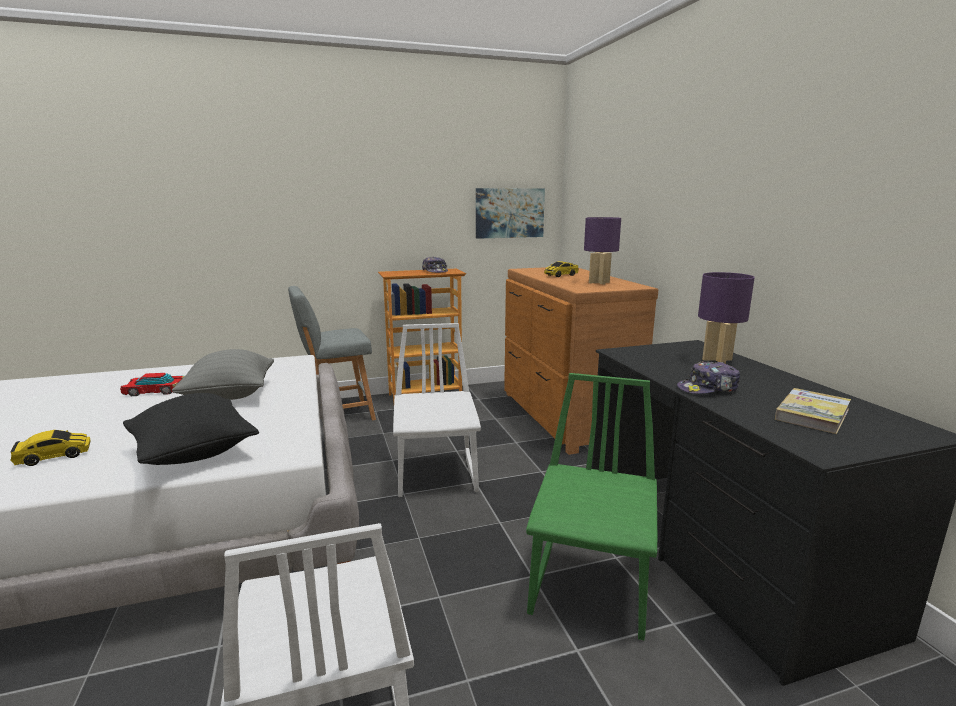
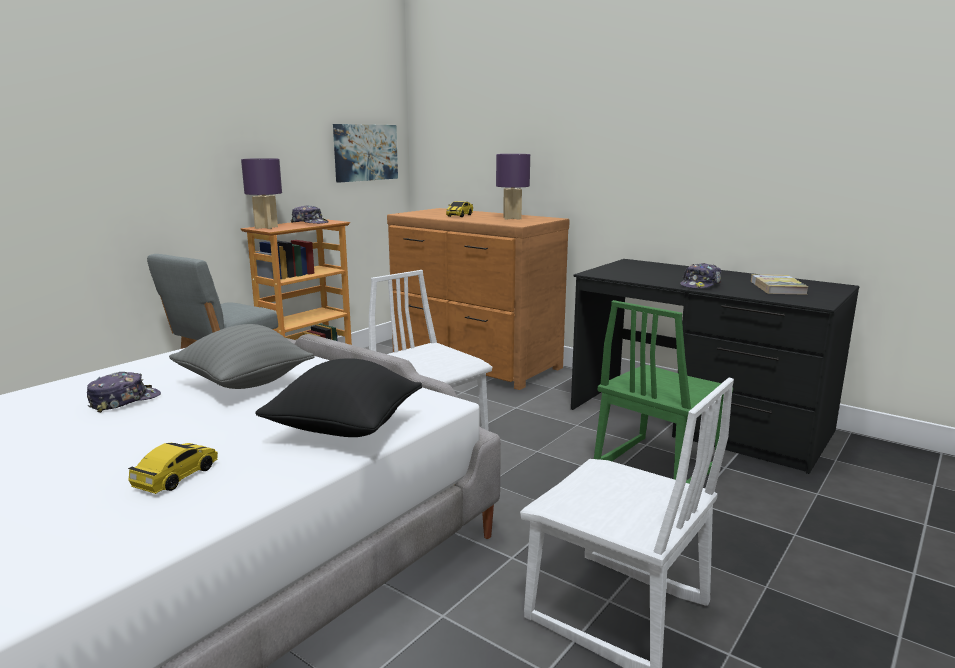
camera: 35 degrees left, 0 degrees up
(156, 390) = (124, 401): toy car -> cap
(592, 587) = (656, 466): green chair -> green chair turned 120 degrees counterclockwise
(717, 360) = (666, 268): purple table lamp -> purple table lamp (266, 227)

